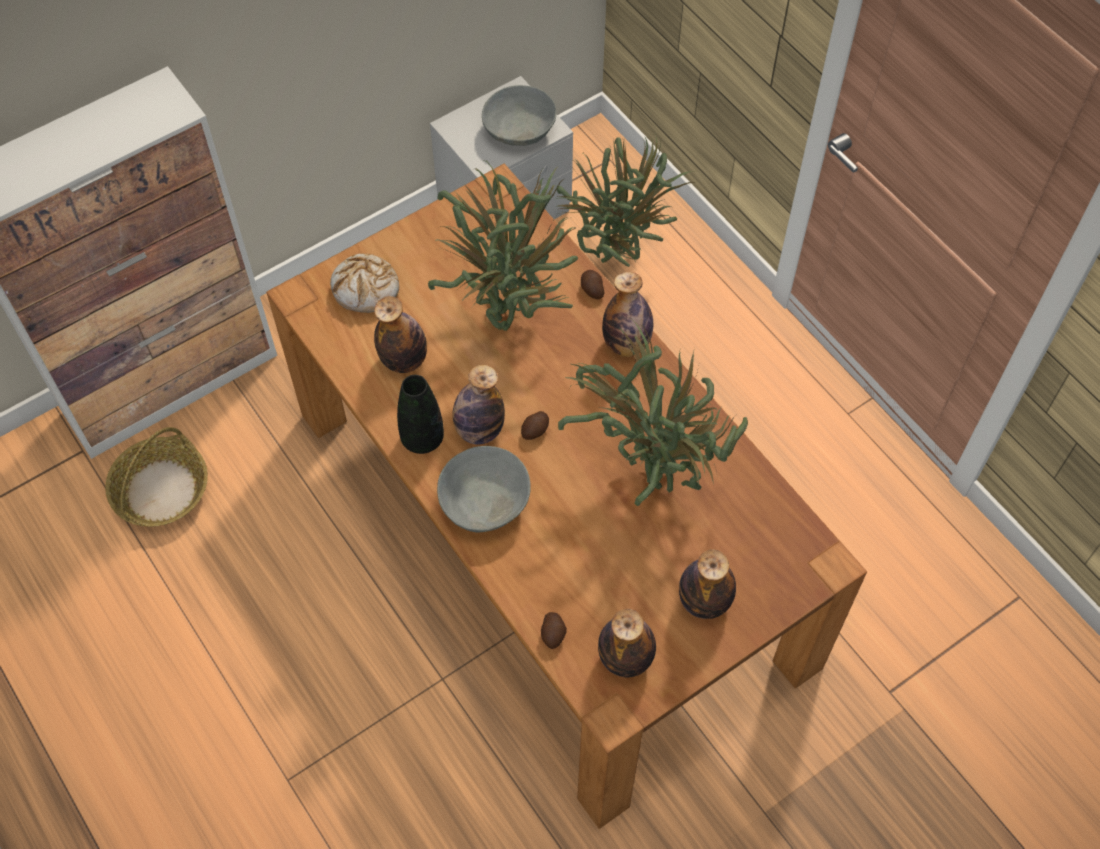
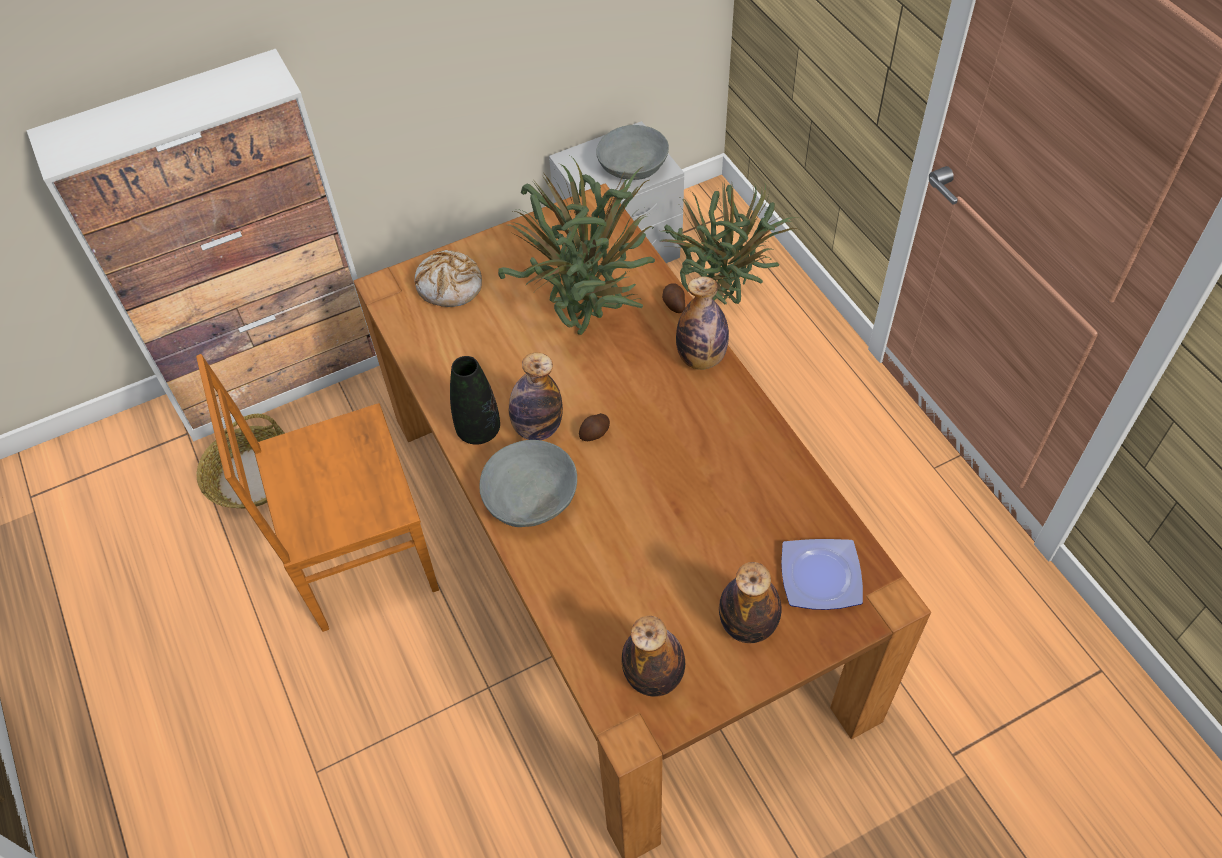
camera: 10 degrees right, 5 degrees down
(289, 563) = (359, 557): none -> brown chair
(404, 360) = (474, 354): bottle -> none
(553, 633) = (580, 641): potato -> none
(653, 472) = (711, 486): potted plant -> none
(766, 547) = (822, 575): none -> plate

